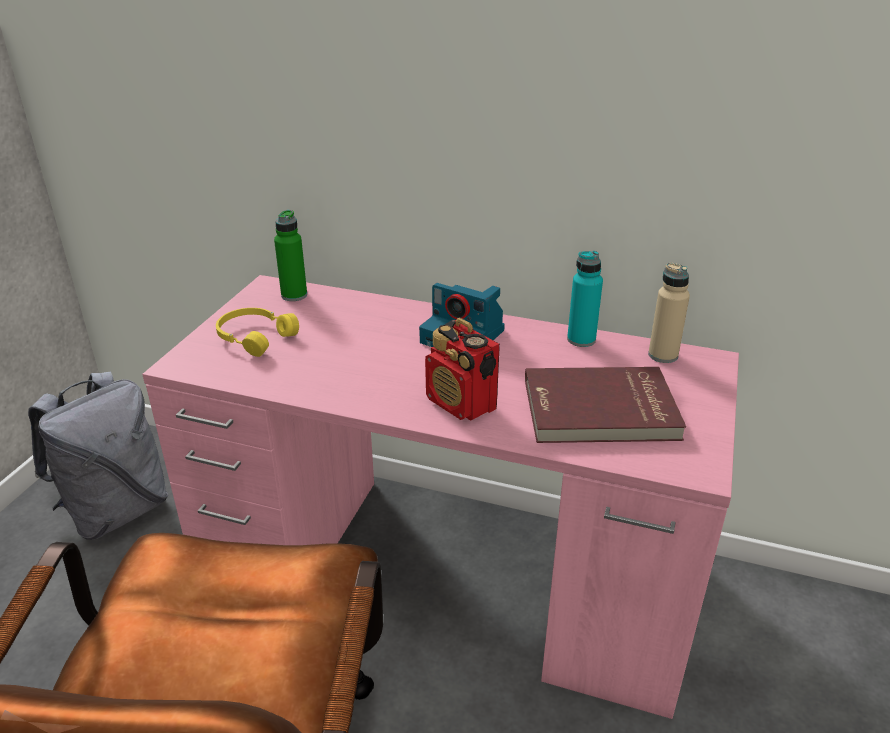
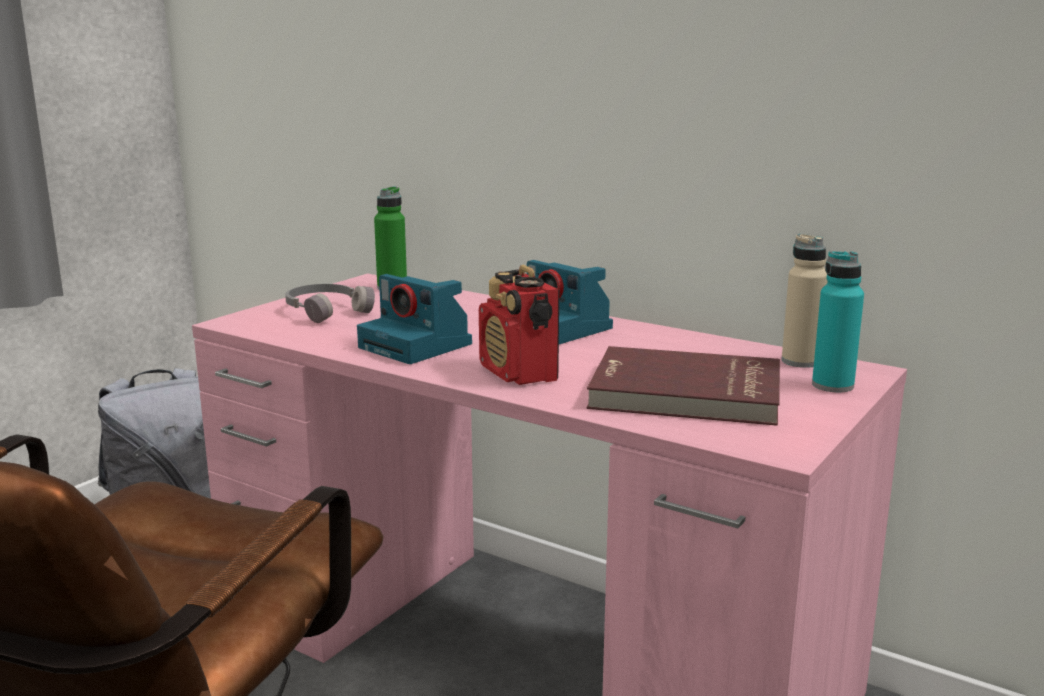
camera: 15 degrees right, 15 degrees down
(255, 337) = (327, 311): yellow headphones -> grey headphones
(360, 378) = (418, 346): none -> camera
(581, 340) = (703, 342): turquoise bottle -> turquoise bottle (832, 385)

